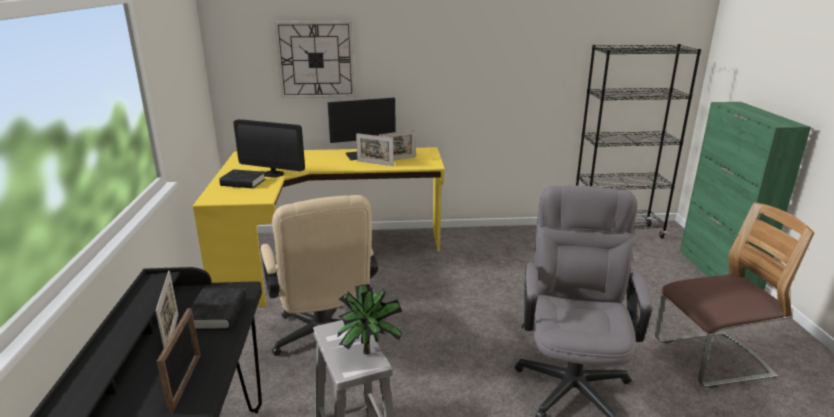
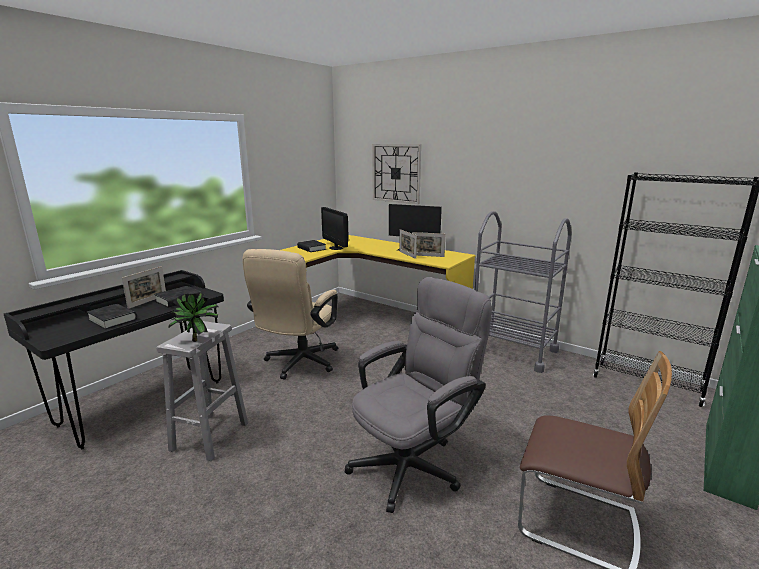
camera: 40 degrees right, 5 degrees down
(185, 382) = (113, 319): picture frame -> black book
(499, 240) = (512, 351): none -> grey cart

